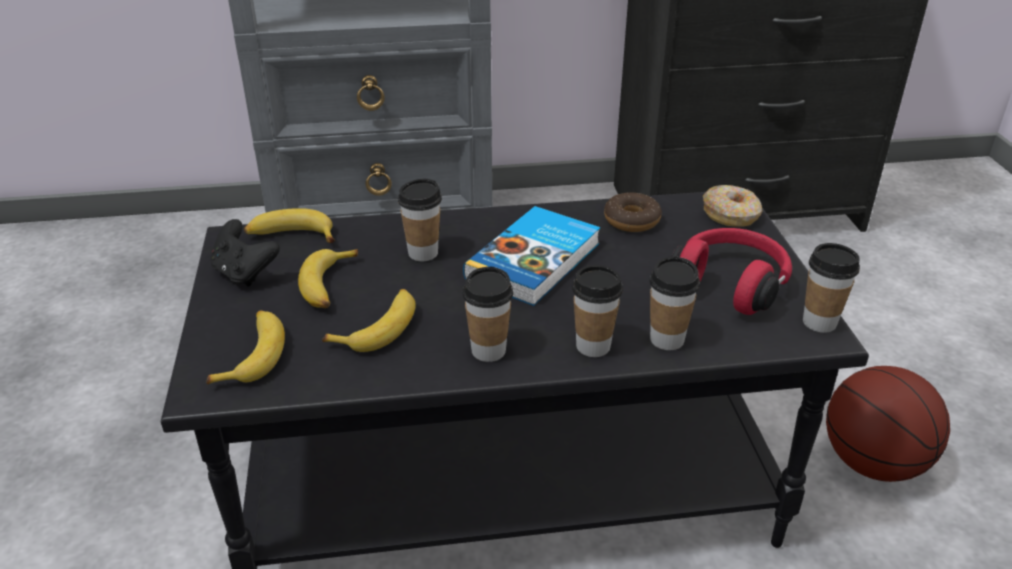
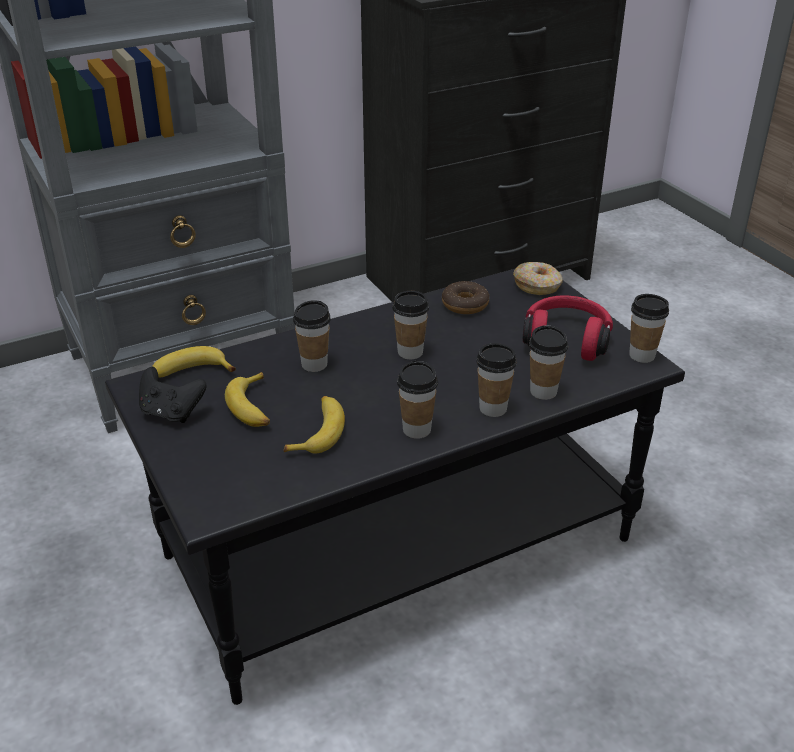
camera: 20 degrees left, 0 degrees up
(253, 354) = (228, 476): banana -> none
(536, 261) = (410, 352): book -> cup
(873, 463) = (667, 461): basketball -> none

